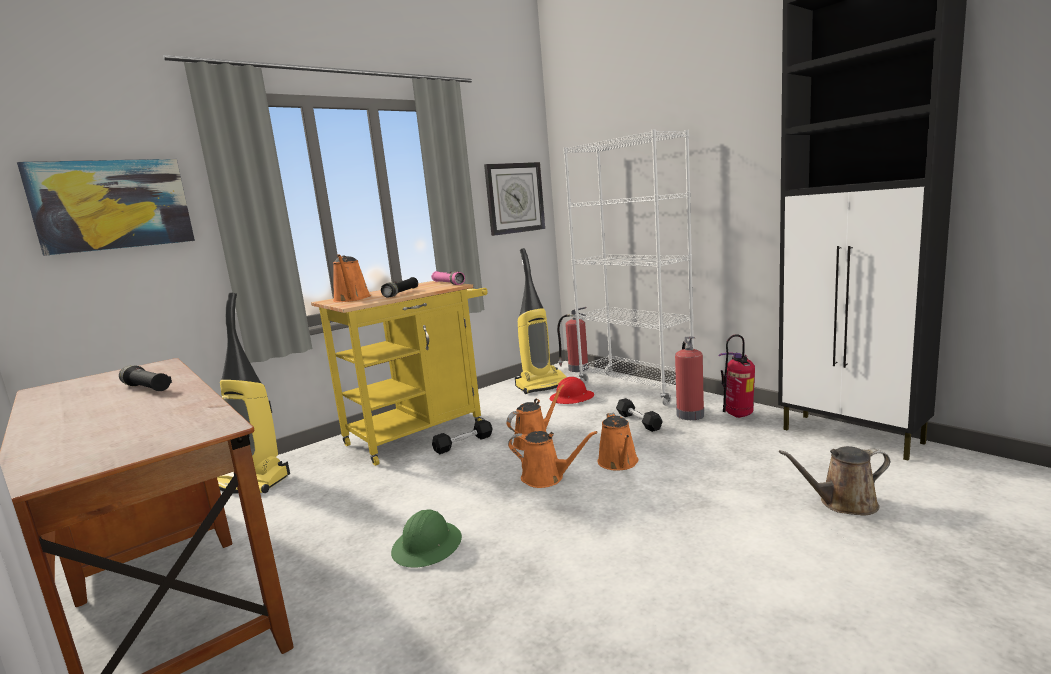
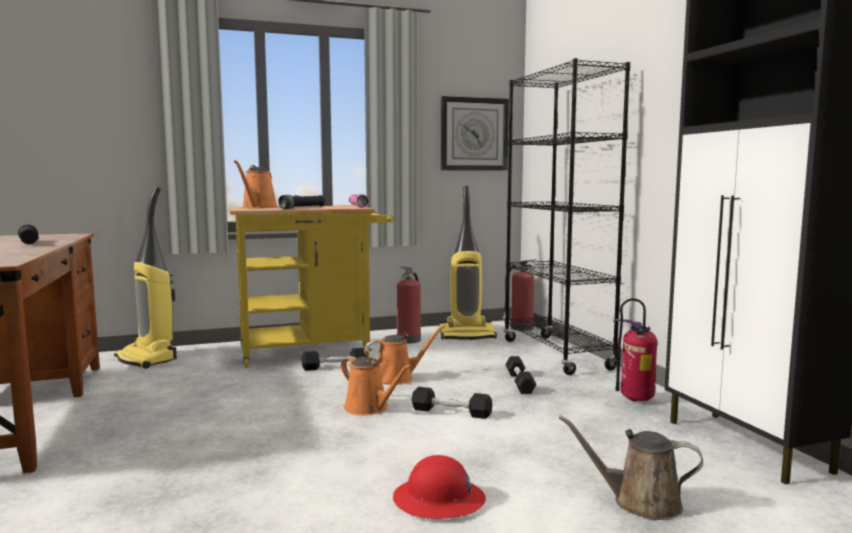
camera: 20 degrees right, 5 degrees down
(112, 205) = (81, 103): picture -> none
(427, 546) = (208, 433): green hard hat -> none
(572, 398) = (481, 351): red hard hat -> red hard hat (439, 500)
(619, 463) = (451, 412): orange watering can -> black dumbbell
(635, 388) = (556, 354): white bookcase -> black bookcase
(689, 414) = (582, 387): fire extinguisher -> fire extinguisher (409, 340)

